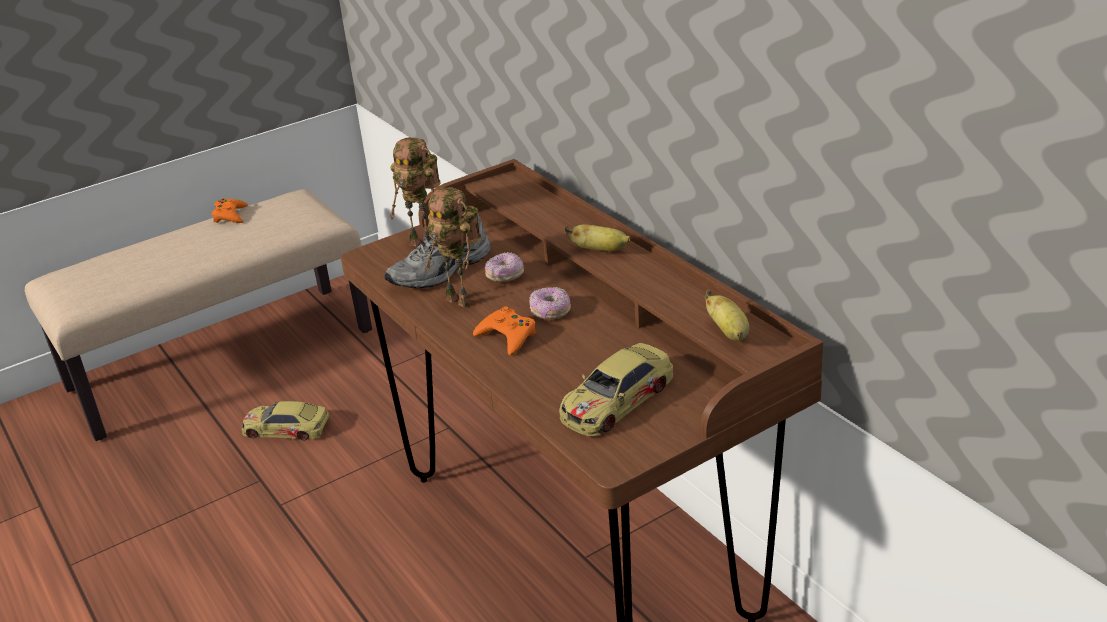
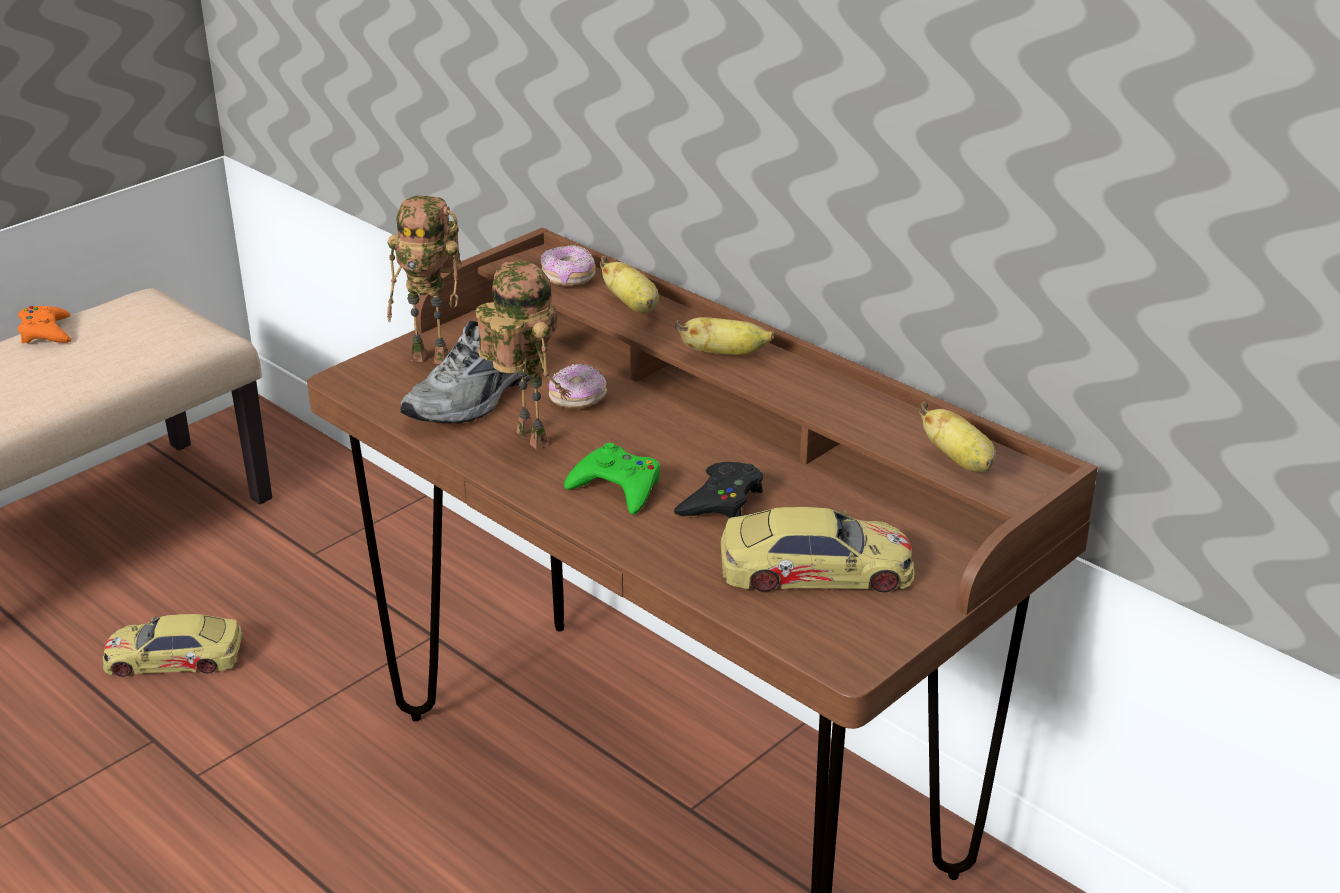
camera: 15 degrees left, 0 degrees up
(461, 300) = (526, 439): toy robot -> toy robot turned 150 degrees counterclockwise
(507, 336) = (617, 487): orange game controller -> green game controller
(550, 311) = (667, 448): donut -> donut (568, 278)
(553, 214) = (633, 306): none -> banana
(572, 349) = (721, 500): none -> black game controller
(616, 399) = (816, 568): toy car -> toy car turned 120 degrees counterclockwise

